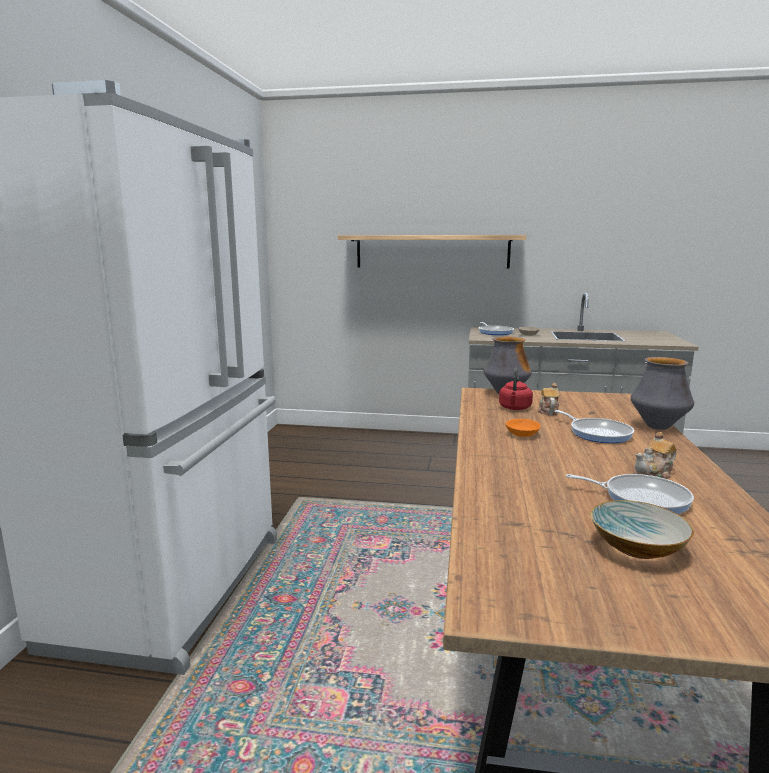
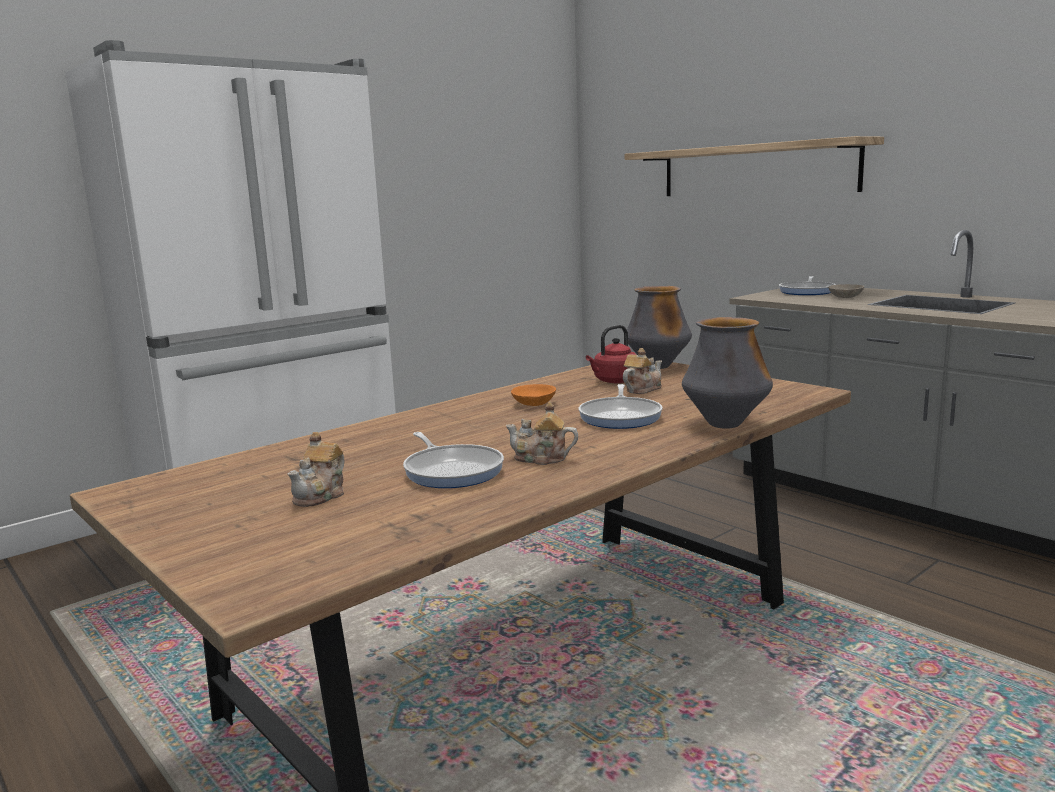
camera: 40 degrees right, 0 degrees up
(637, 547) = (321, 495): bowl -> teapot

